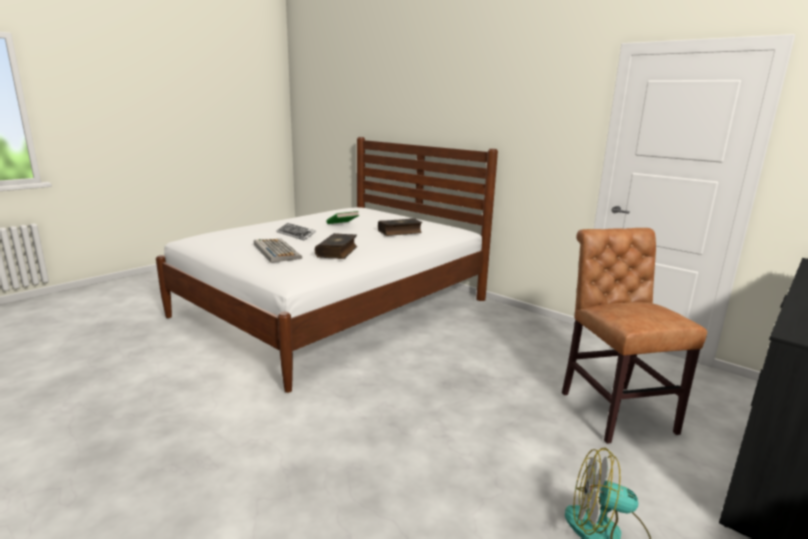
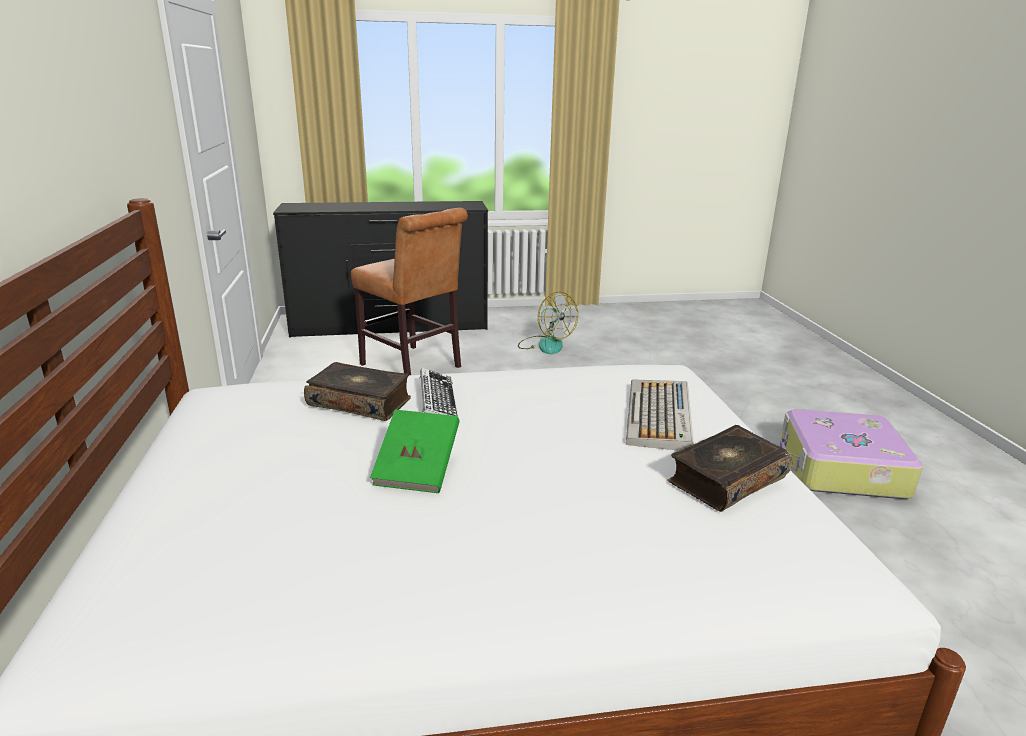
camera: 140 degrees left, 5 degrees up
(144, 463) = (840, 469): none -> suitcase
(296, 234) = (573, 461): keyboard -> keyboard (438, 400)
(337, 252) = (558, 383): book -> book (725, 479)
(613, 409) = (414, 367): brown chair -> brown chair turned 75 degrees counterclockwise

